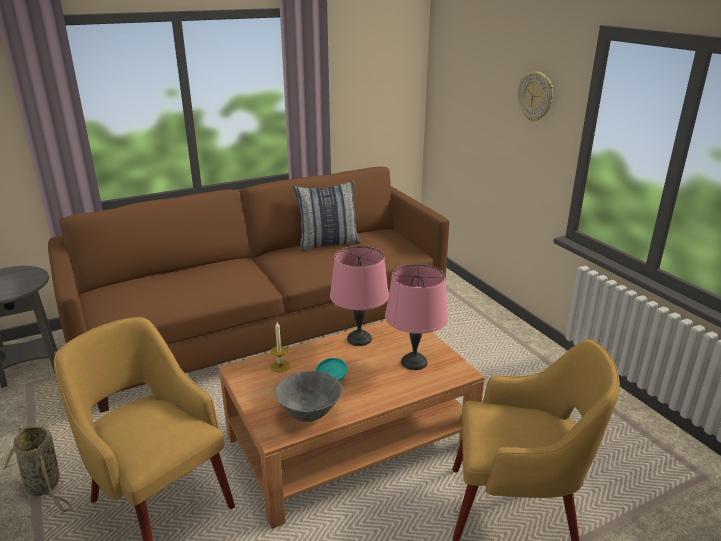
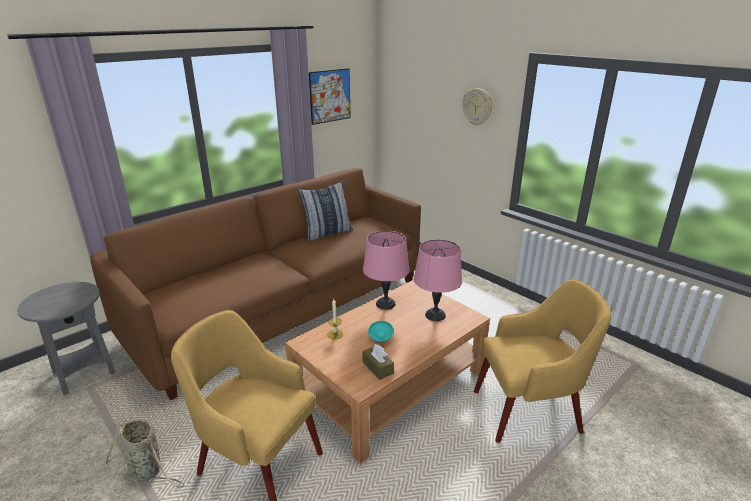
camera: 15 degrees left, 0 degrees up
(309, 415) = (377, 367): grey bowl -> brown tissue box
(360, 74) = (330, 96): none -> picture

